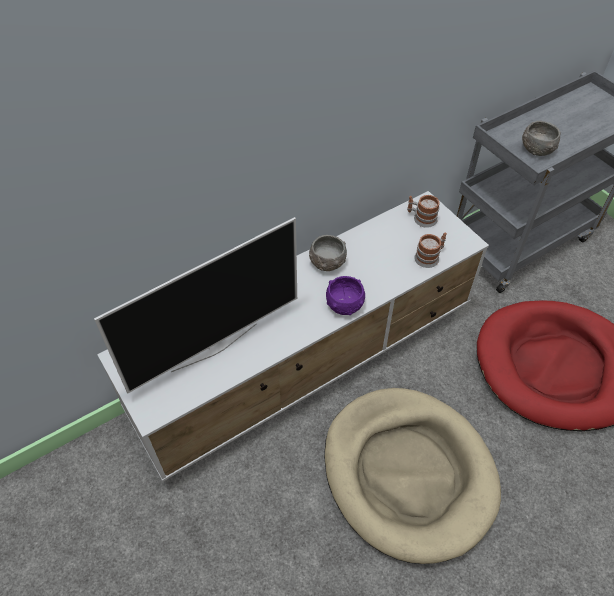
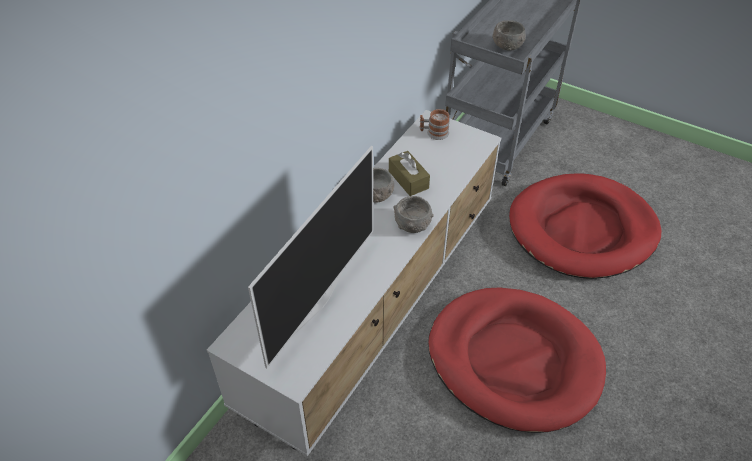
camera: 25 degrees left, 5 degrees down
(344, 304) = (412, 224): purple bowl -> grey bowl
(367, 258) = (408, 179): none -> brown tissue box
(408, 473) = (514, 360): beige dog bed -> red dog bed
(429, 257) = (460, 162): mug -> none

